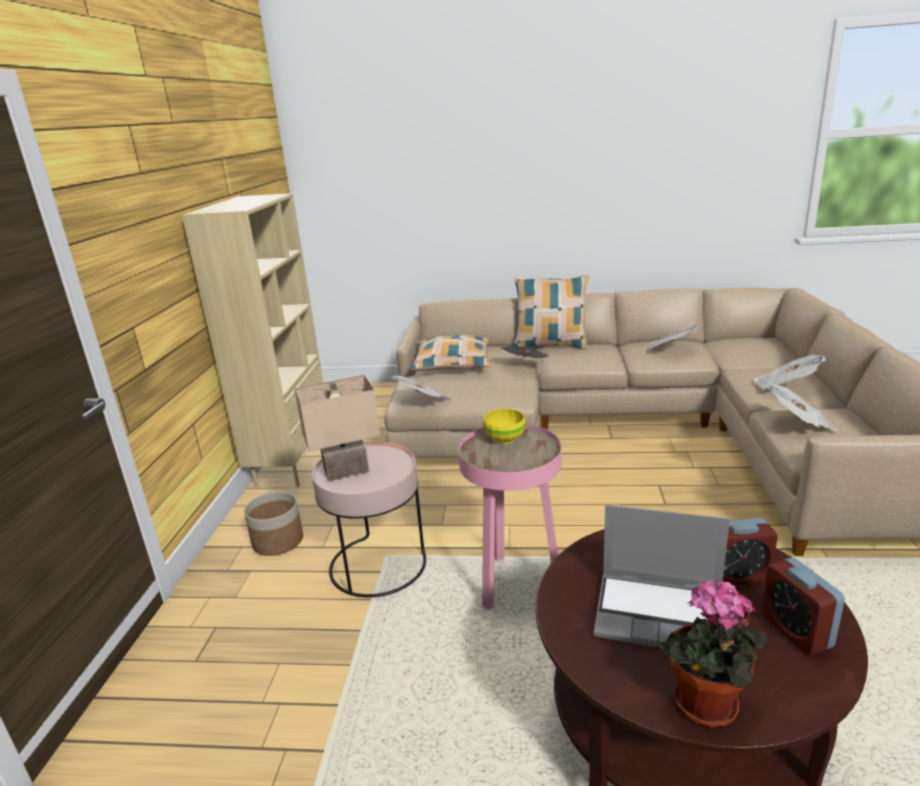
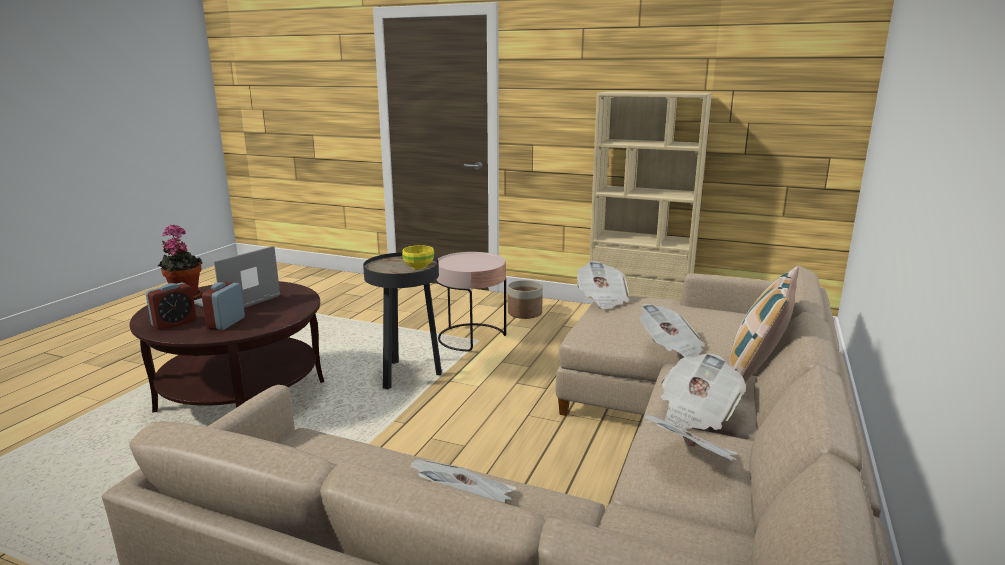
camera: 105 degrees right, 5 degrees down
(346, 469) = (472, 258): beige table lamp -> none
(452, 363) = (692, 314): pillow -> none
(514, 583) = (407, 375): pink side table -> black side table
(796, 630) = (174, 323): alarm clock -> alarm clock turned 135 degrees clockwise
(799, 424) = (359, 455): newspaper -> newspaper (696, 412)

